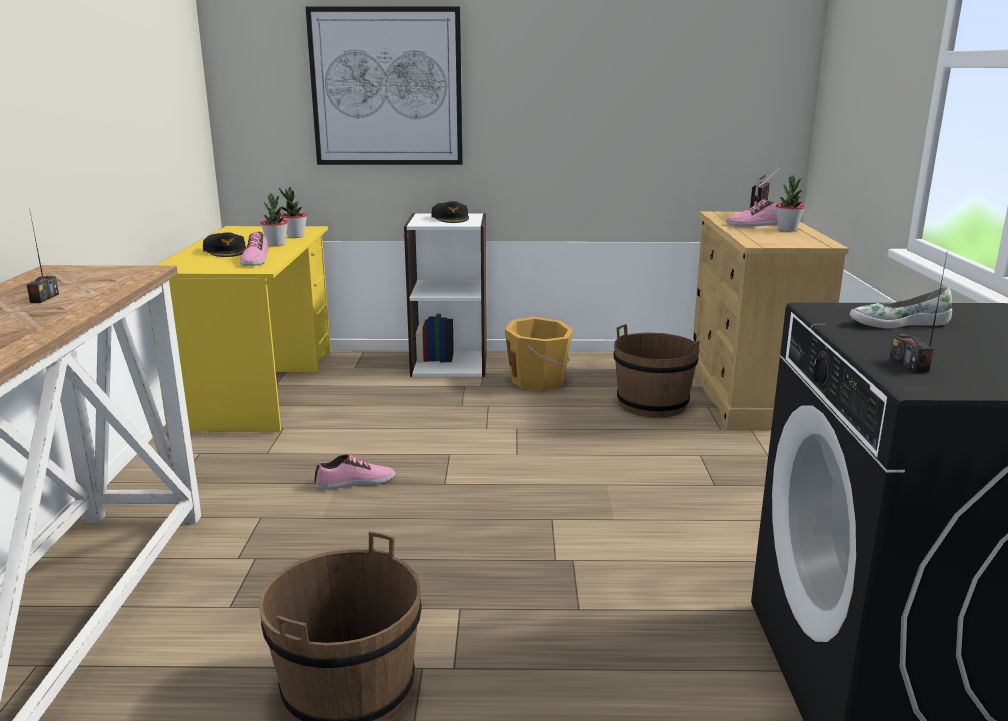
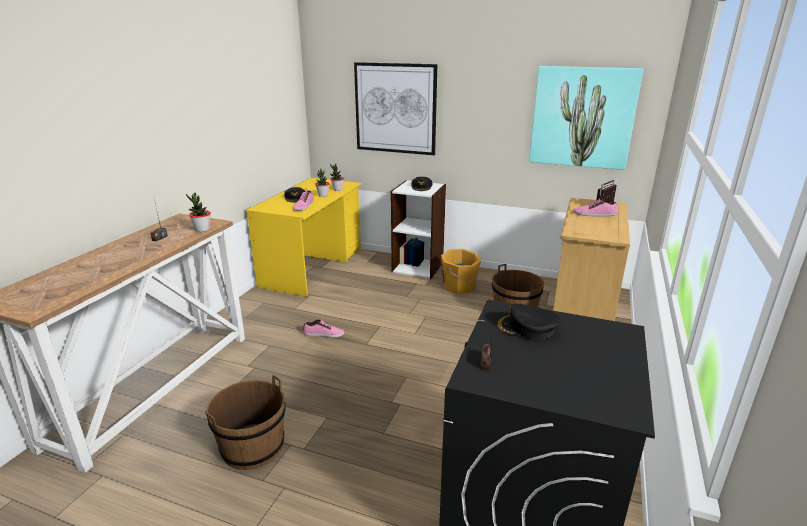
camera: 20 degrees right, 5 degrees up
(700, 86) = (582, 117): none -> picture
(787, 230) = (608, 221): potted plant -> potted plant (202, 230)
(897, 323) = (526, 328): white shoe -> black cap

